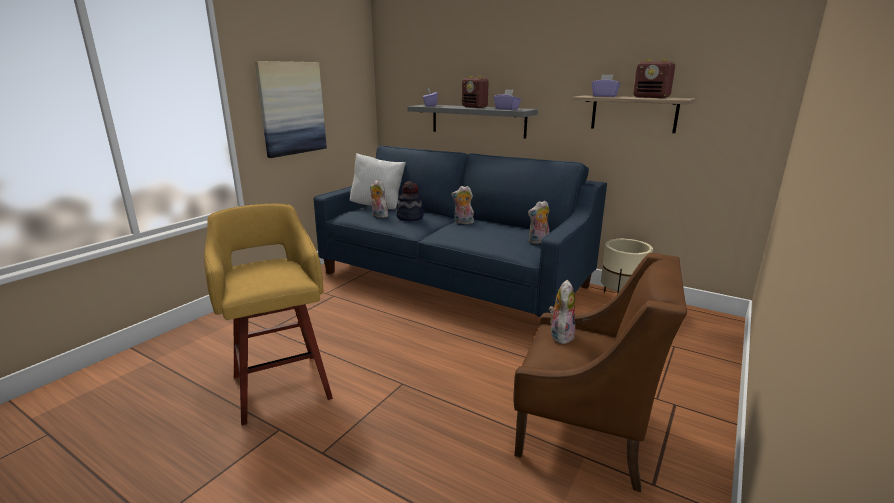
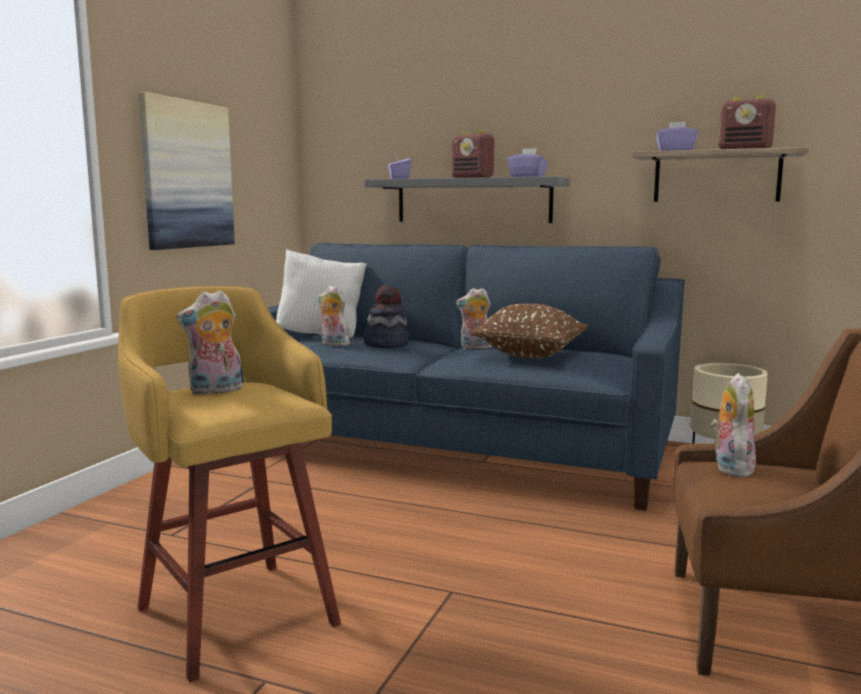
camera: 10 degrees left, 10 degrees down
(490, 232) = (530, 355): none -> brown pillow
(538, 242) = (610, 363): plush toy -> plush toy (215, 391)

